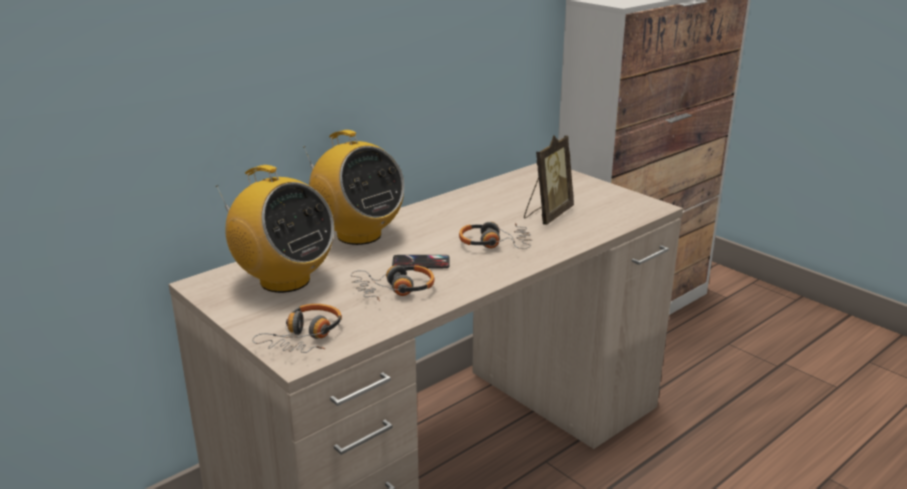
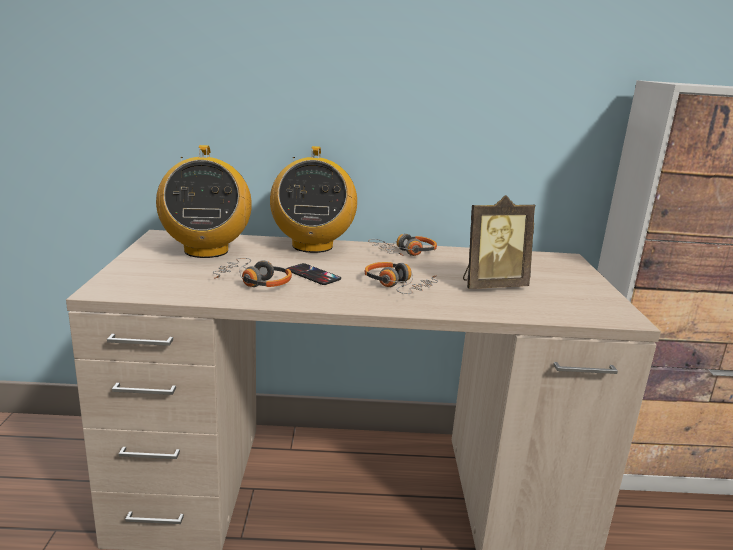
camera: 40 degrees right, 5 degrees down
(305, 338) = (136, 282): headphones -> headphones (404, 253)

